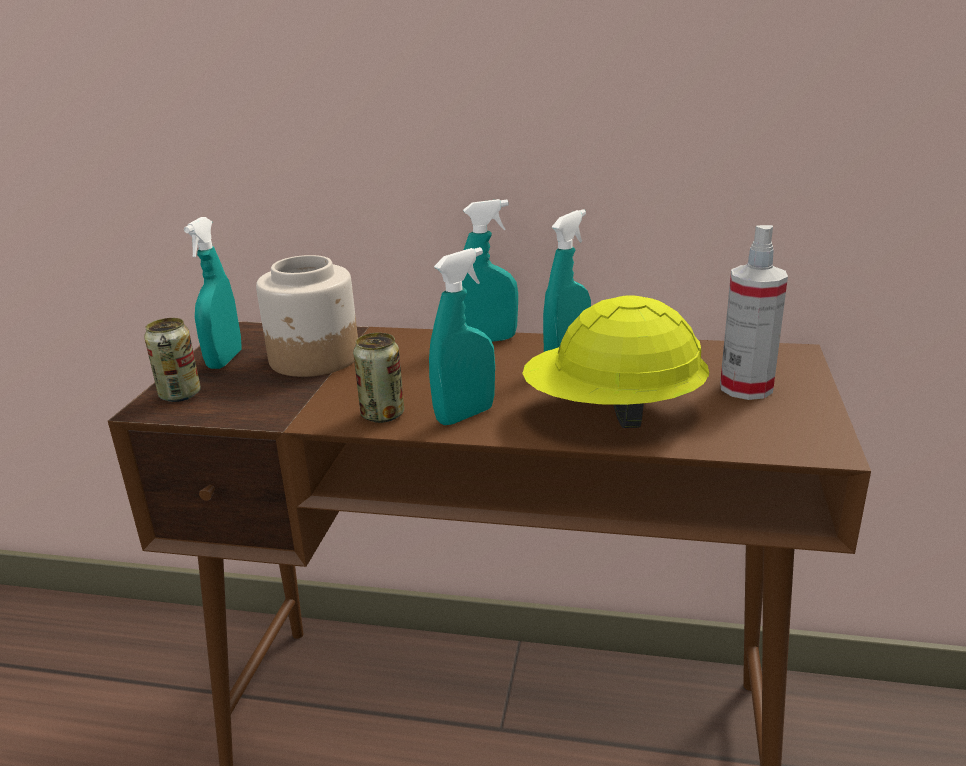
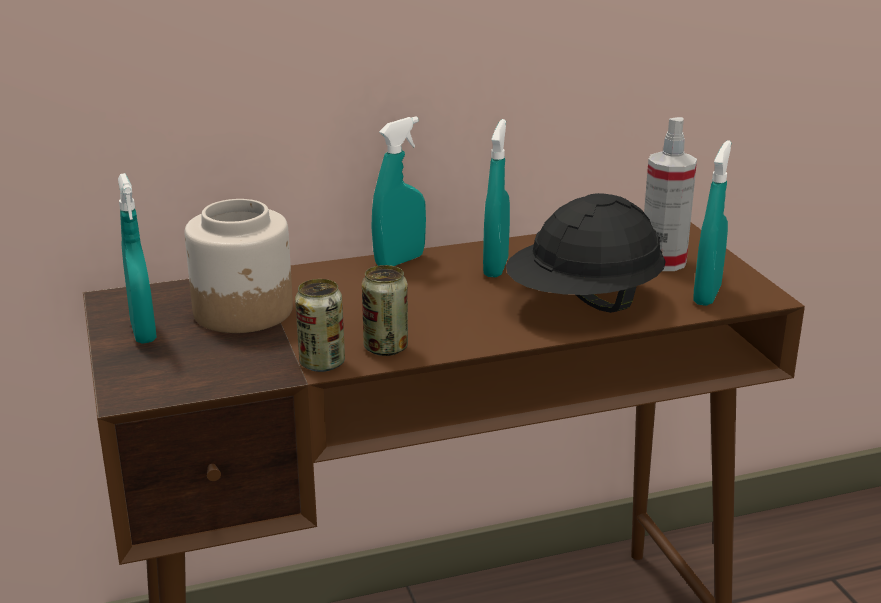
camera: 30 degrees left, 0 degrees up
(180, 395) = (144, 375): can -> can (322, 363)
(465, 415) = (462, 332): turquoise spray bottle -> turquoise spray bottle (707, 295)
(613, 413) = (584, 303): yellow hard hat -> black hard hat

